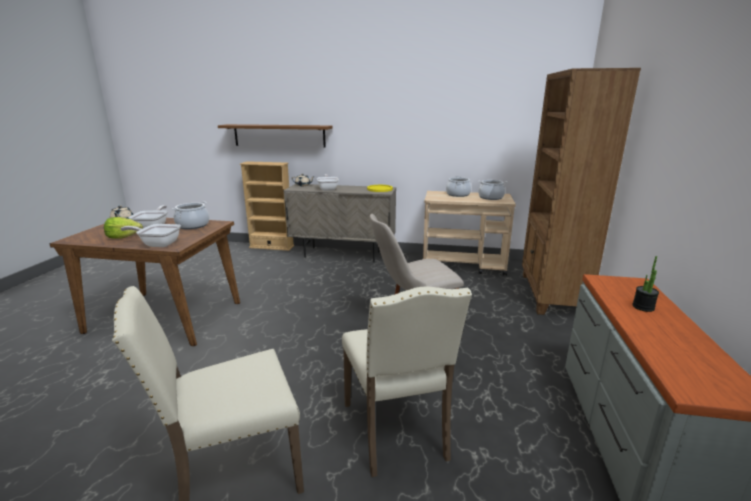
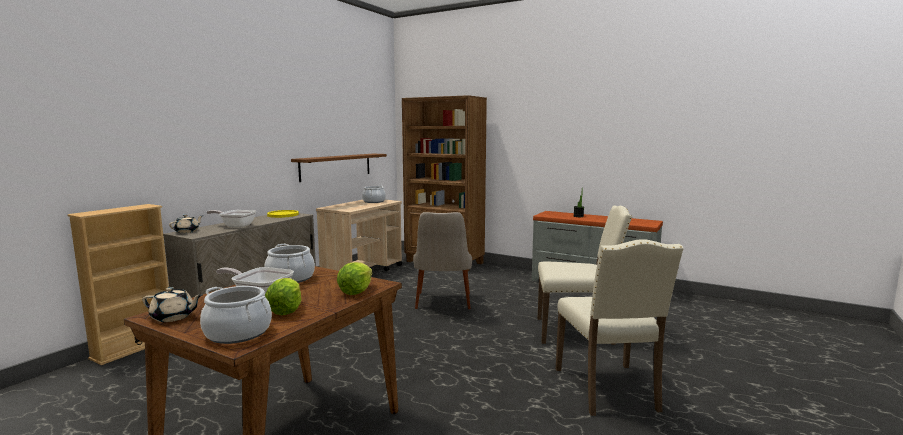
camera: 70 degrees left, 10 degrees down
(158, 244) = (356, 291): frying pan -> lettuce
(279, 135) = (130, 164): brown shelf -> brown shelf (336, 166)
(458, 194) = (348, 205): cooking pot -> cooking pot (238, 333)

